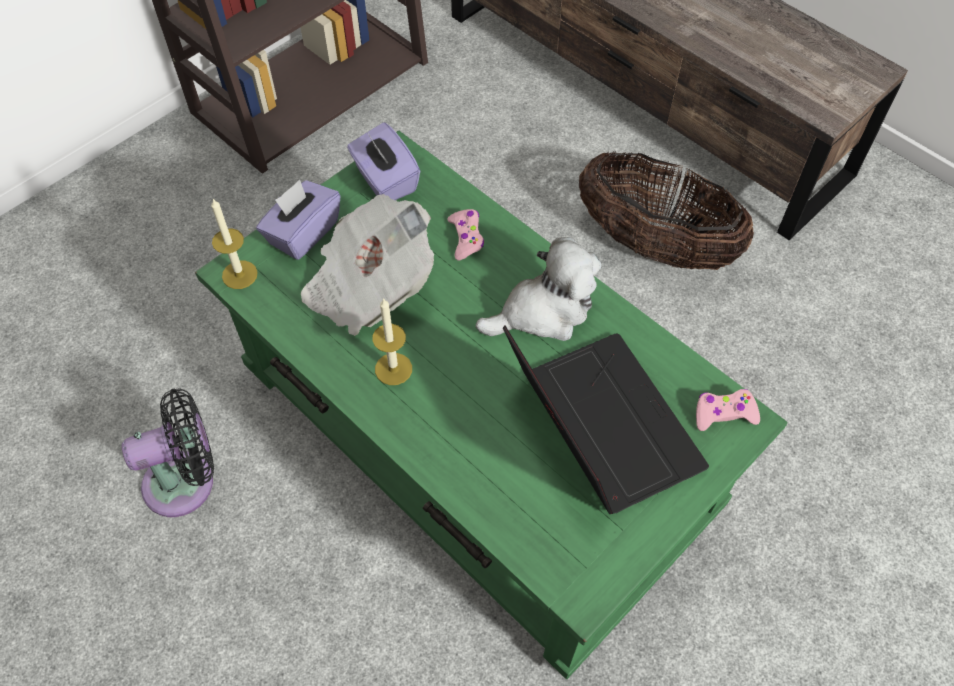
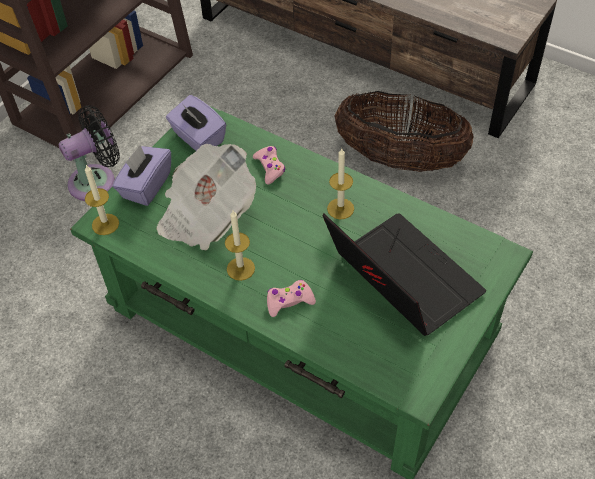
camera: 10 degrees left, 5 degrees down
(186, 481) = (82, 400): black fan -> black fan (97, 181)
(543, 311) = (340, 208): plush toy -> candle
(724, 413) = (487, 254): pink game controller -> pink game controller (289, 301)

